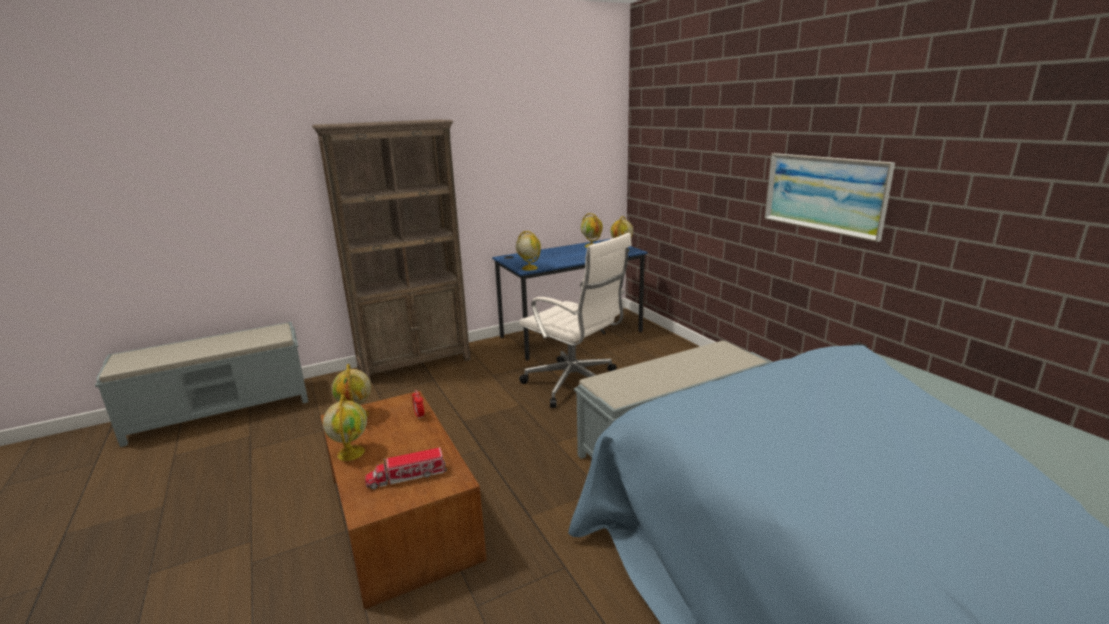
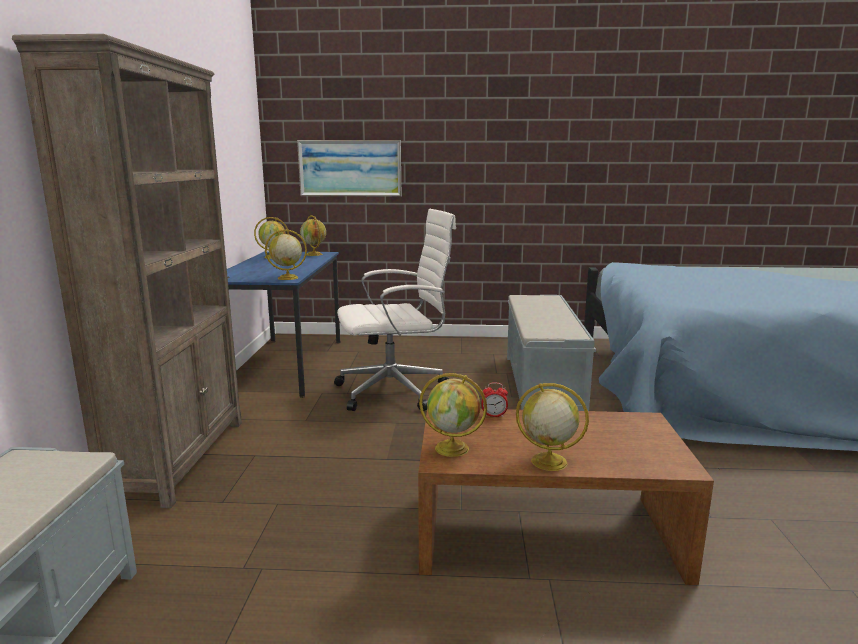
camera: 60 degrees left, 5 degrees down
(407, 477) = (626, 439): toy truck -> none
(824, 193) = (528, 166): picture -> picture (350, 168)

